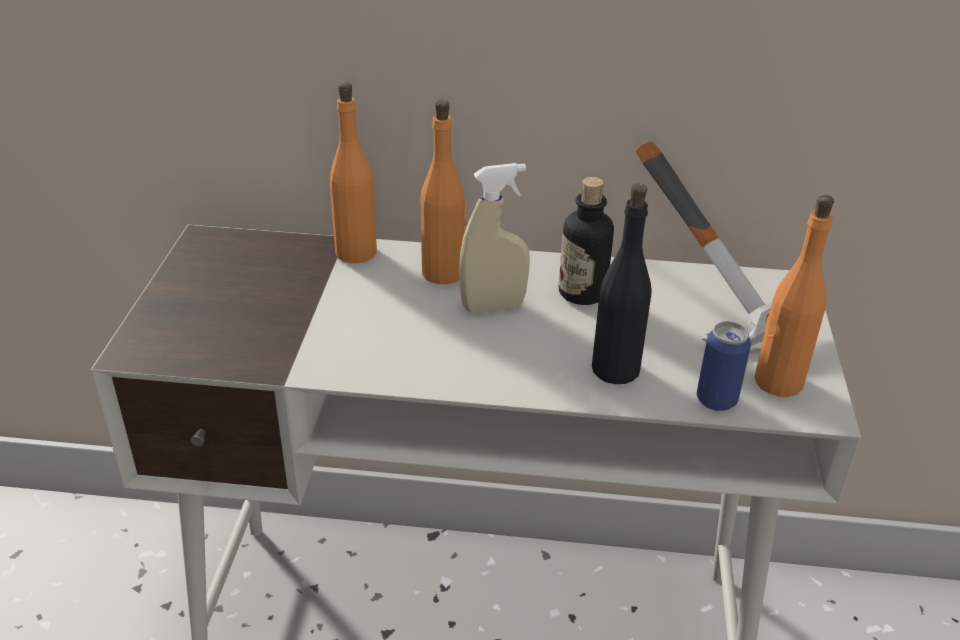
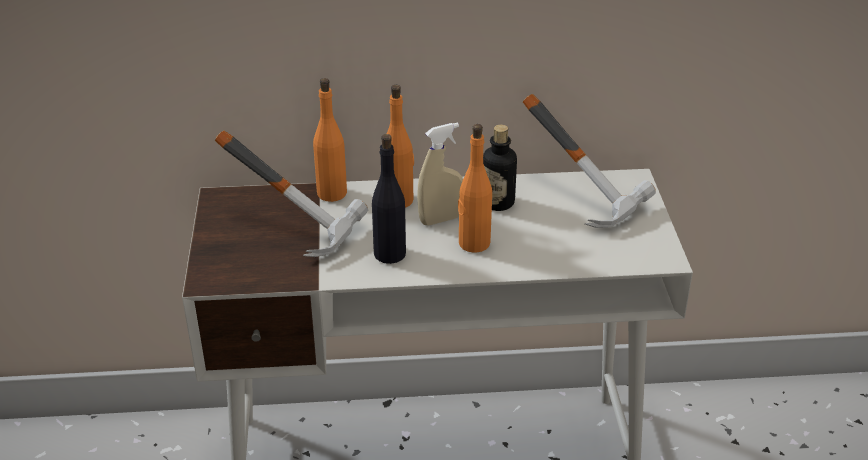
camera: 10 degrees left, 0 degrees up
(298, 287) = (301, 223): none -> hammer
(616, 369) = (533, 250): black bottle -> black bottle (390, 254)
(716, 400) = (600, 261): can -> none
(777, 381) = (637, 245): orange bottle -> orange bottle (473, 243)

